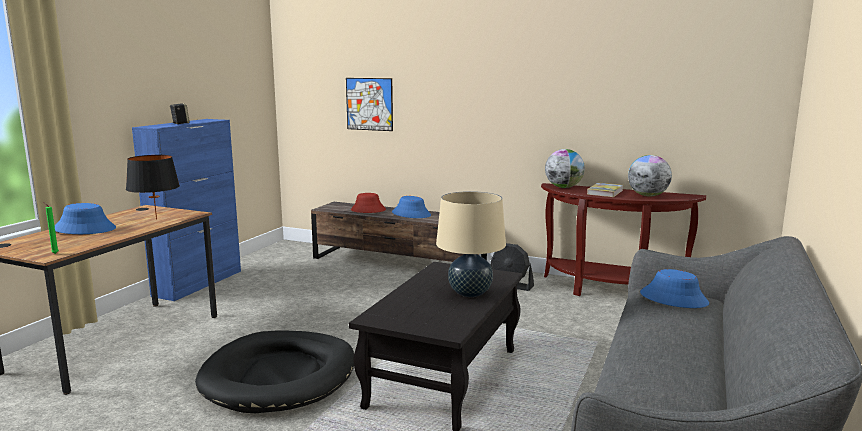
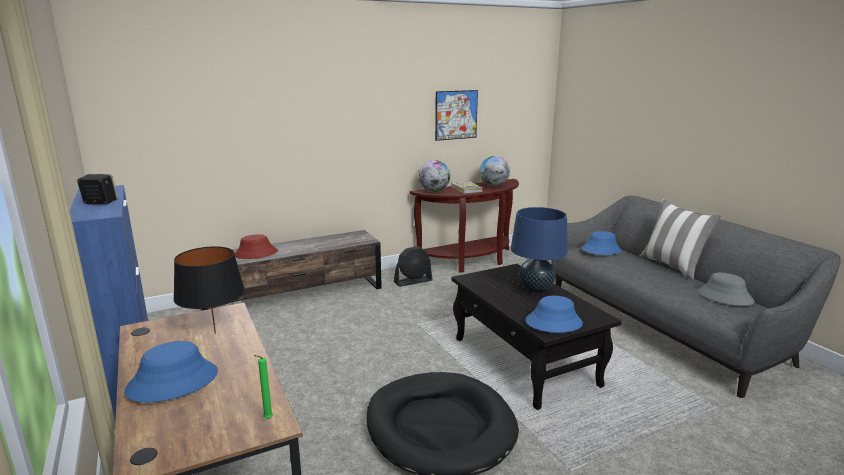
camera: 50 degrees left, 5 degrees up
(369, 104) = (228, 140): picture -> picture (456, 115)
(411, 214) = (304, 245): blue hat -> blue hat (553, 322)
(470, 293) = (536, 288): beige table lamp -> blue table lamp
(679, 392) = (725, 297): none -> grey hat
(721, 345) = (672, 267): none -> pillow

